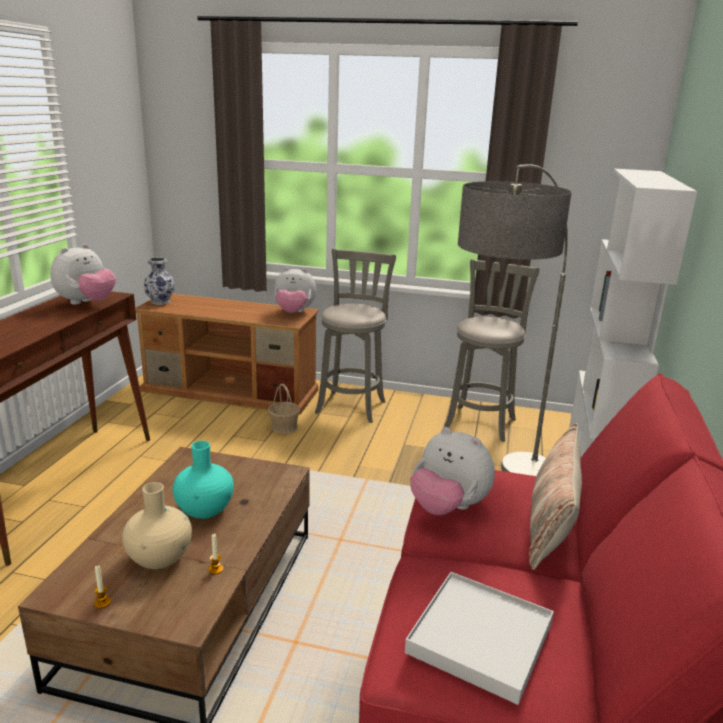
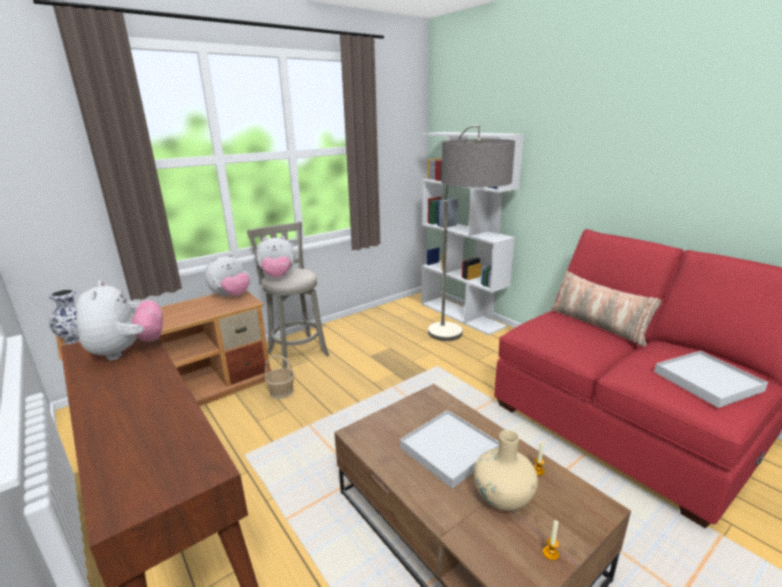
camera: 50 degrees left, 0 degrees up
(204, 509) = (449, 450): turquoise vase -> white tray
(448, 508) = (569, 345): plush toy -> plush toy (278, 277)
(481, 422) = (381, 322): grey stool -> none

